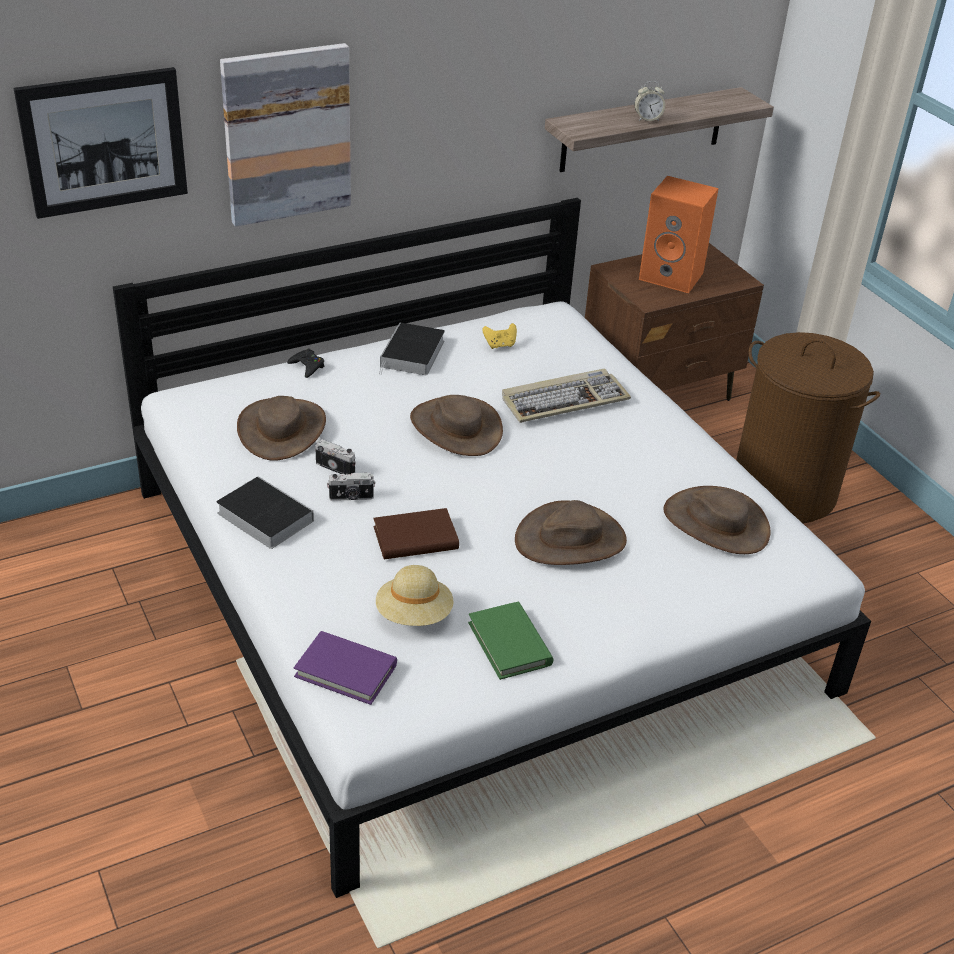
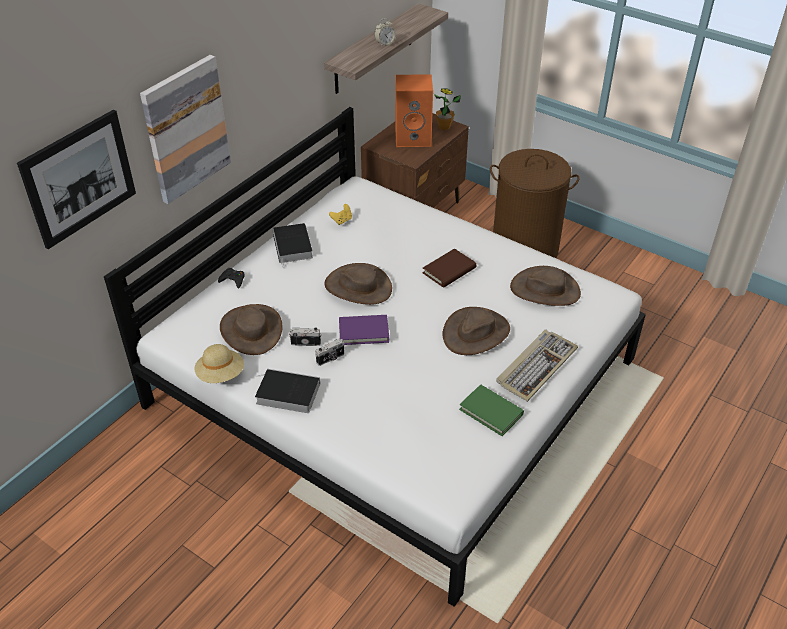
camera: 25 degrees left, 5 degrees up
(346, 671) = (414, 471): purple book -> purple book (363, 332)
(414, 615) = (425, 418): beige hat -> beige hat (221, 374)
(415, 538) = (389, 369): brown book -> brown book (449, 270)
(564, 399) = (407, 243): keyboard -> keyboard (536, 366)
(727, 276) = (444, 127): none -> potted plant

